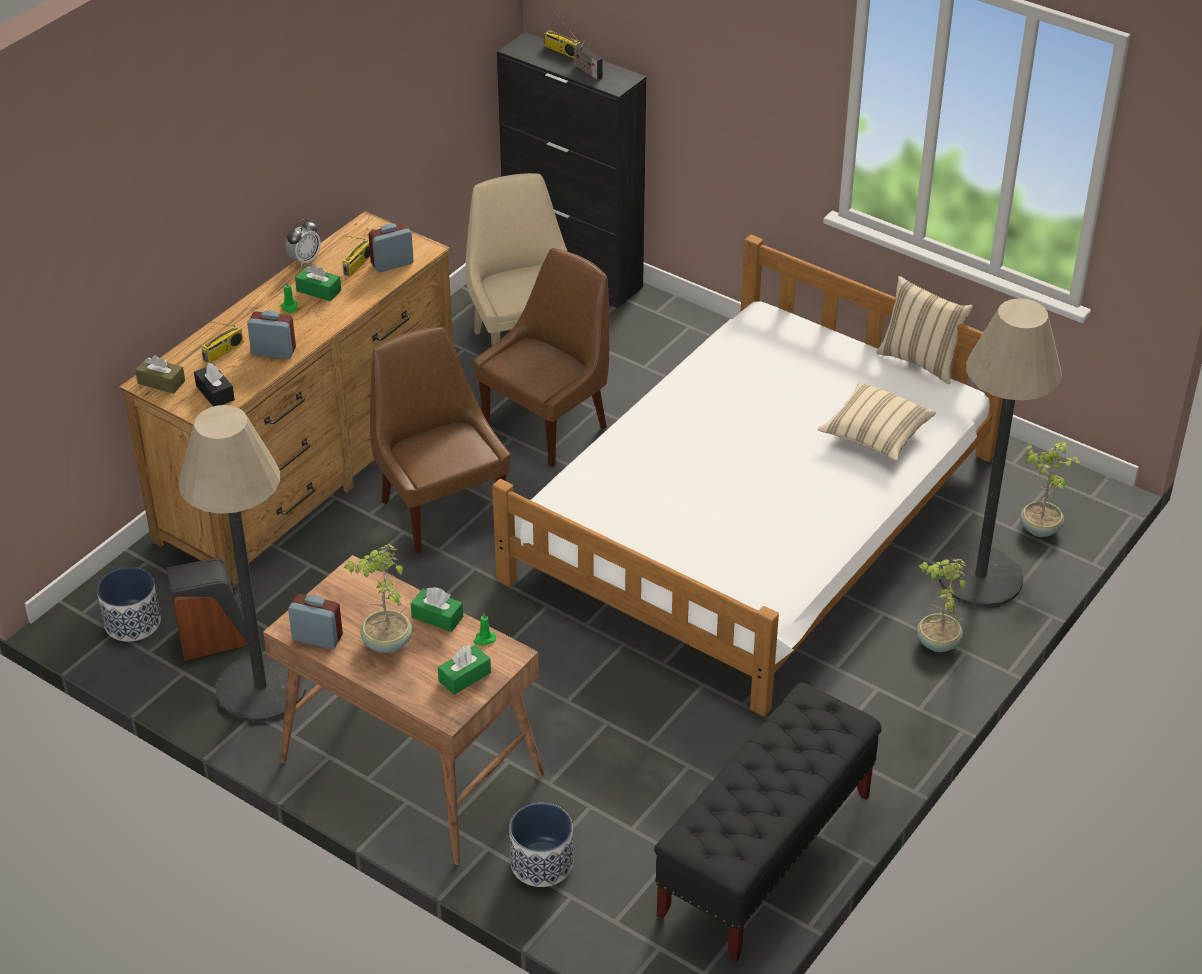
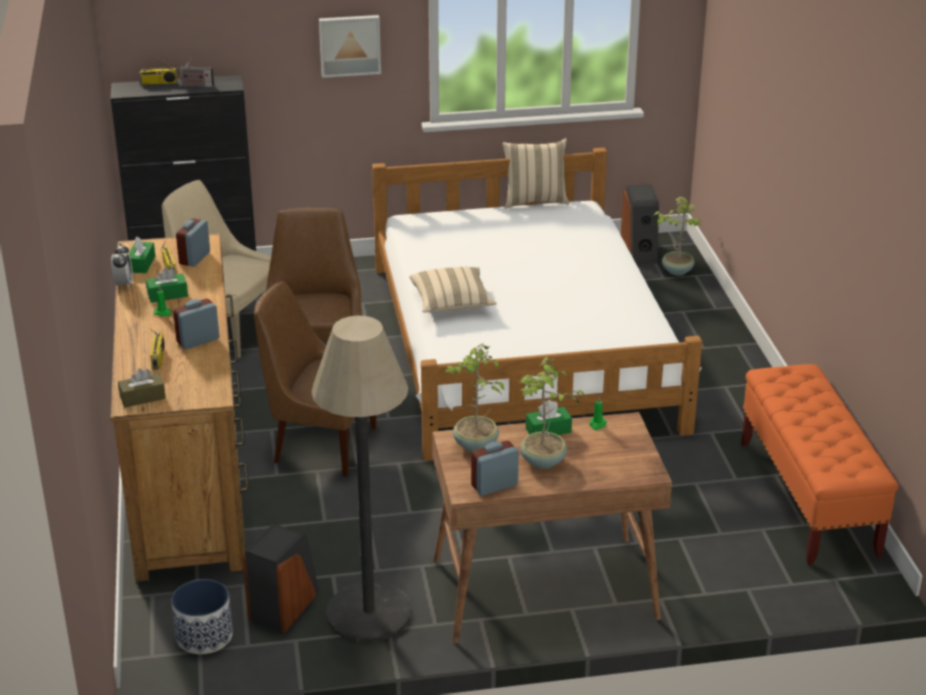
camera: 45 degrees left, 10 degrees down
(215, 393) = (197, 382): black tissue box -> none
(464, 677) = (622, 449): green tissue box -> green tissue box (141, 264)
(542, 863) = (704, 584): planter -> none
(761, 90) = (349, 45): none -> picture
(765, 856) = (808, 498): black bench -> orange bench
(875, 435) = (575, 243): beige pillow -> beige pillow (451, 303)
(937, 643) = (717, 349): potted plant -> potted plant (475, 445)
(980, 577) = (686, 308): floor lamp -> none
(1036, 482) = (640, 252): none -> speaker

